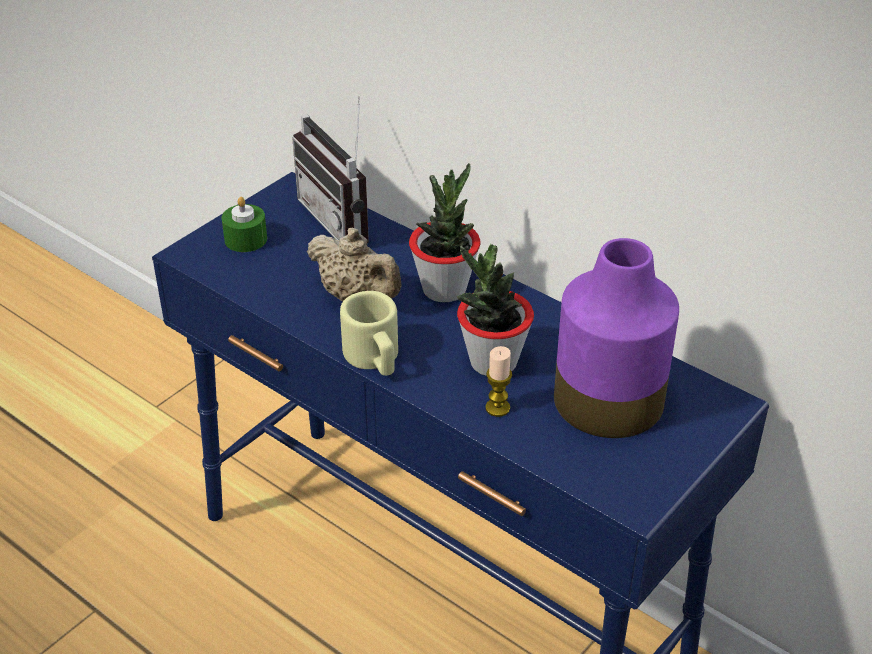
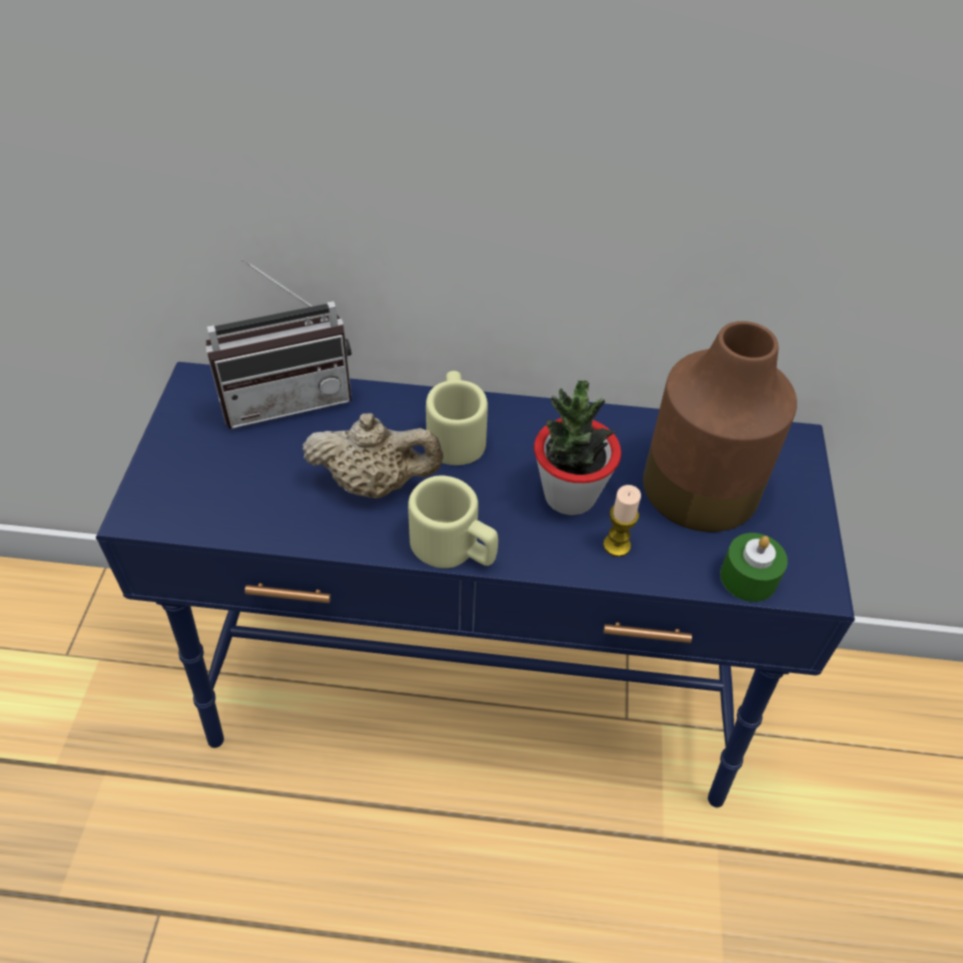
camera: 35 degrees left, 10 degrees up
(245, 239) = (195, 466): green candle -> green candle (748, 577)
(345, 220) = (287, 397): radio -> radio turned 45 degrees counterclockwise
(444, 289) = (455, 434): potted plant -> beige mug
(608, 398) = (699, 484): purple vase -> brown vase

